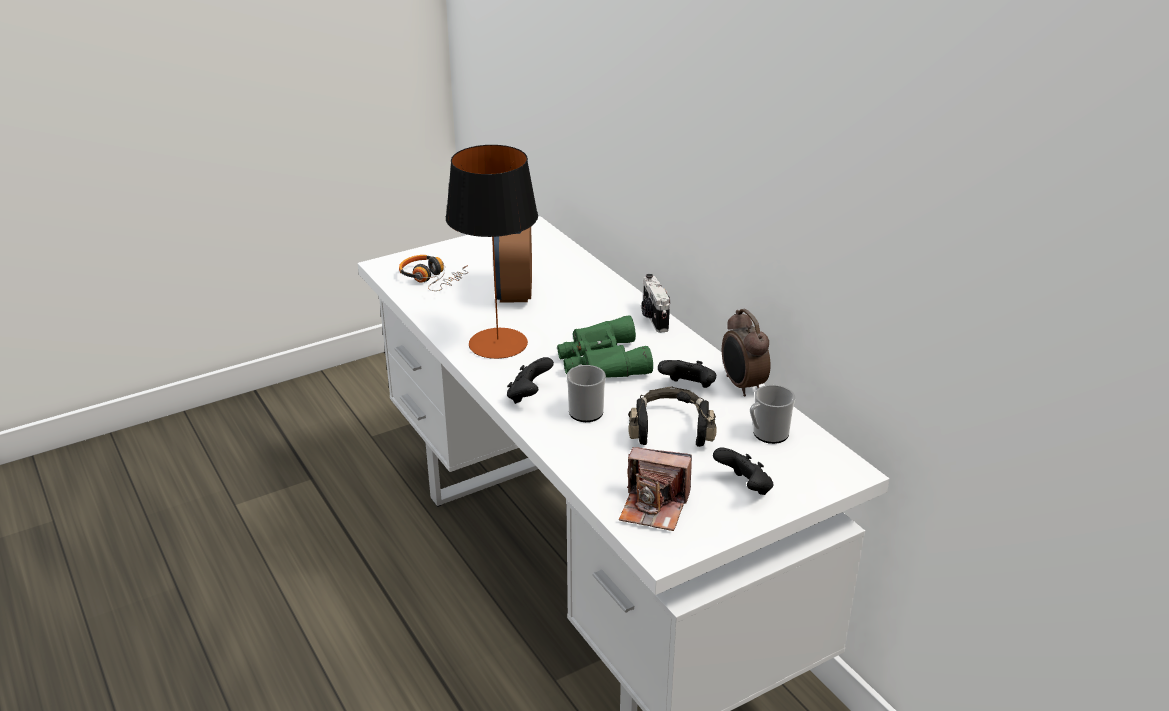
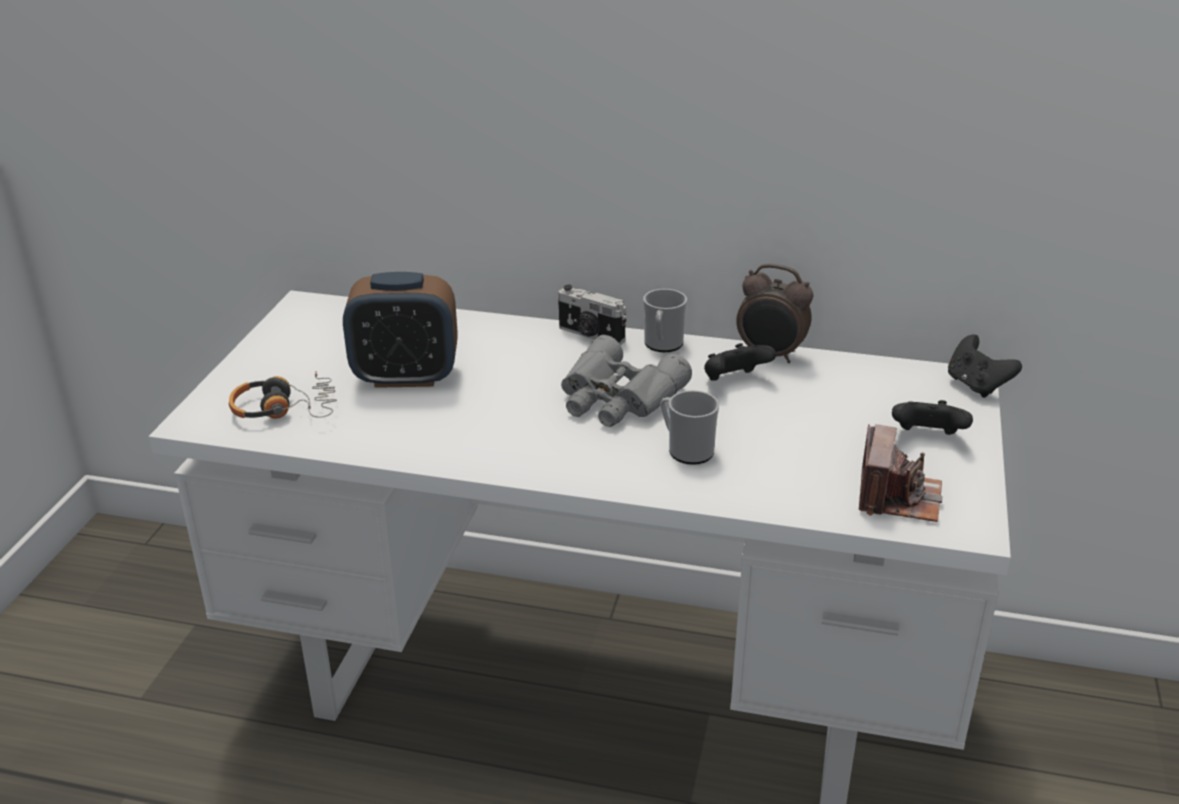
camera: 45 degrees left, 0 degrees up
(498, 343) = (485, 435): table lamp -> none
(514, 292) = (406, 377): alarm clock -> alarm clock turned 45 degrees counterclockwise
(529, 396) = (612, 467): black game controller -> black game controller (976, 385)
(601, 361) = (617, 398): green binoculars -> grey binoculars
(654, 507) = (897, 497): camera -> camera turned 45 degrees counterclockwise
(671, 430) = (788, 425): black headphones -> none
(767, 434) = (862, 384): mug -> mug (662, 345)

